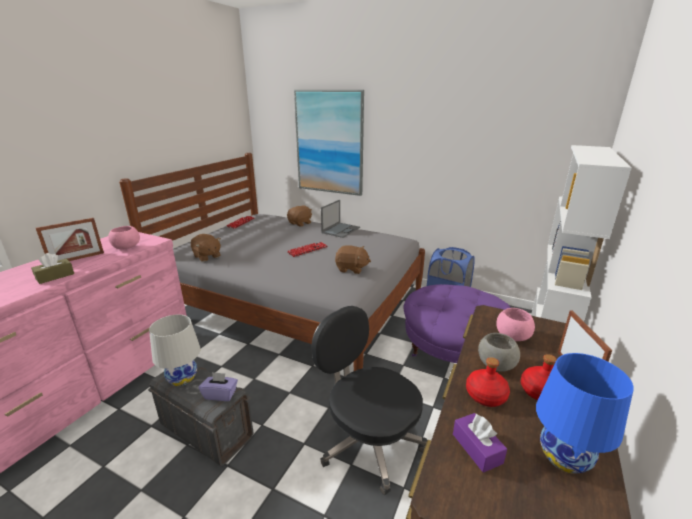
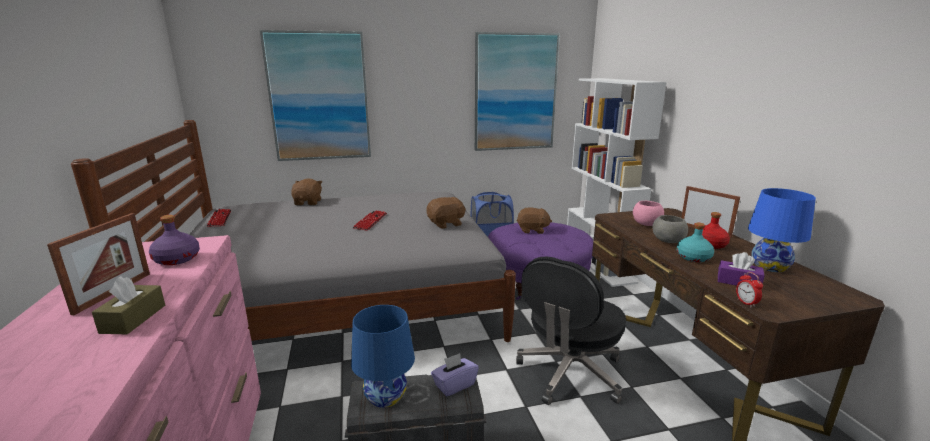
camera: 40 degrees left, 5 degrees down
(127, 248) = (177, 259): pink bowl -> purple bottle
(182, 378) = (385, 396): white table lamp -> blue table lamp
(207, 256) = (247, 260): brown plush toy -> brown plush toy (532, 230)
(341, 230) = (371, 198): laptop -> none
(368, 441) = (569, 373): black office chair -> black office chair turned 60 degrees counterclockwise
(432, 473) = (746, 303): none -> alarm clock
(485, 395) = (693, 257): red bottle -> turquoise bottle
(505, 153) = (515, 92): none -> picture

